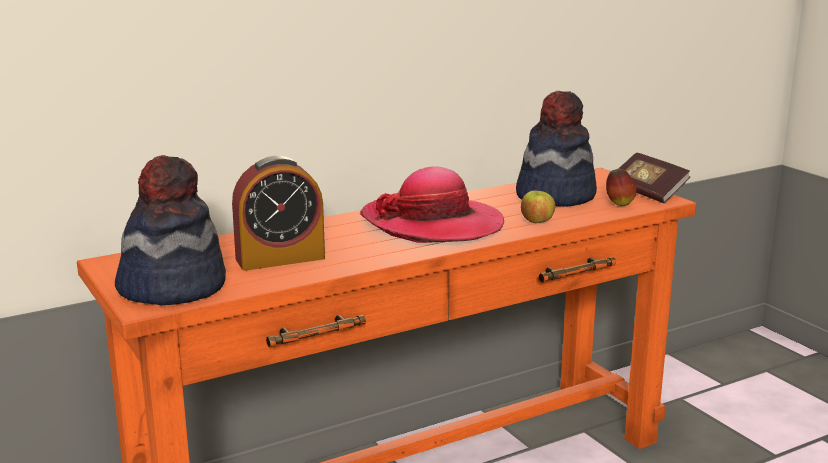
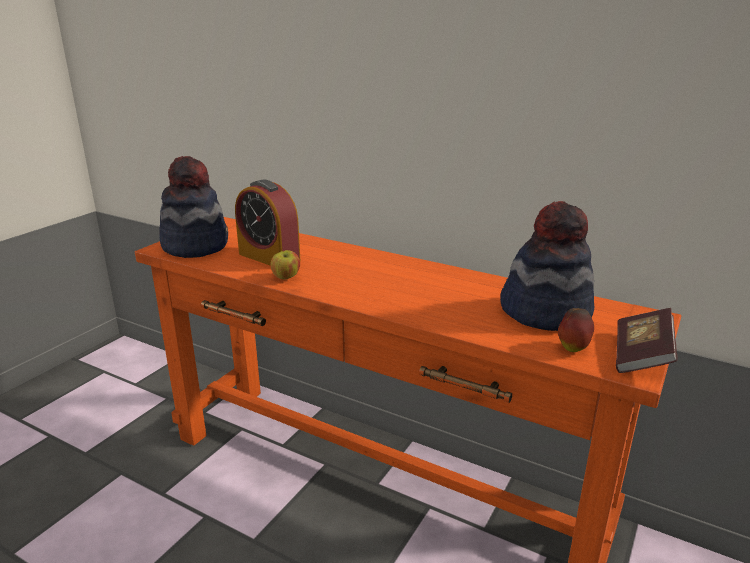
camera: 60 degrees right, 5 degrees up
(433, 224) = (396, 283): hat -> none
(537, 221) = (460, 320): apple -> apple (286, 278)

